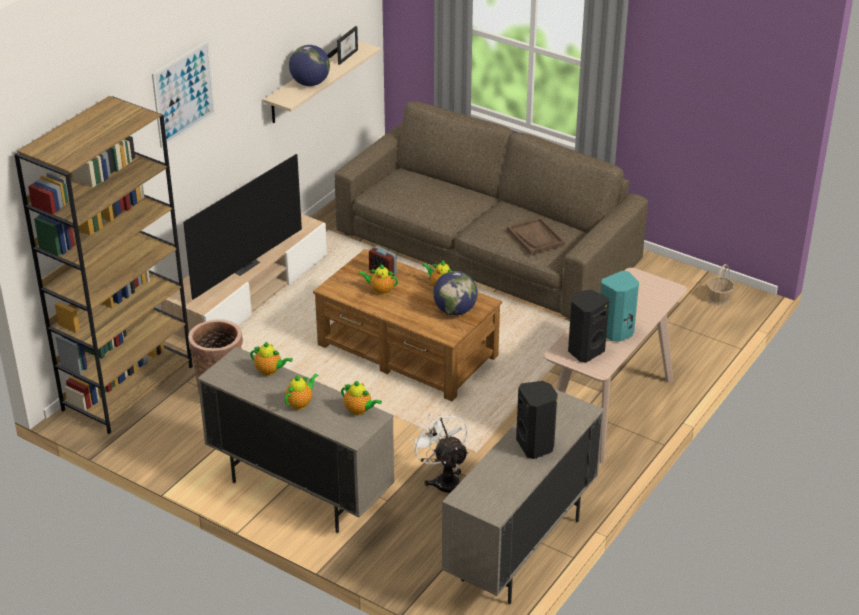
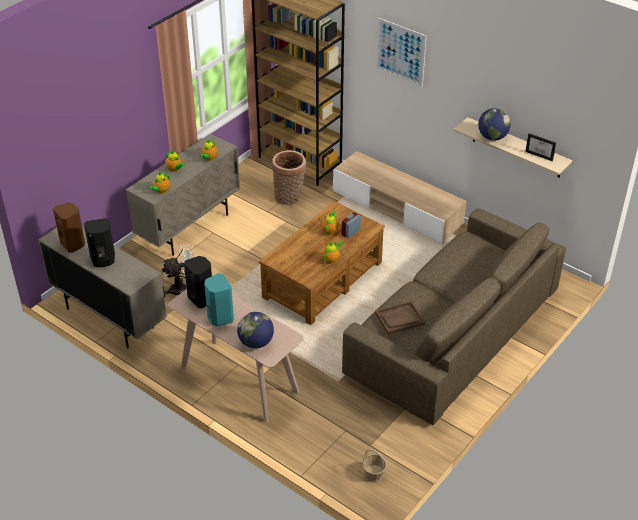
camera: 95 degrees right, 5 degrees up
(243, 265) = (390, 183): television -> none
(455, 311) = (300, 264): globe -> globe (256, 342)
(504, 484) = (73, 244): none -> brown speaker

